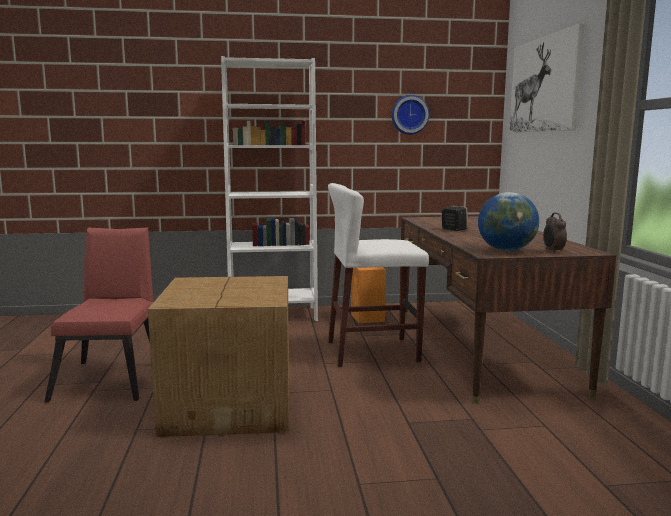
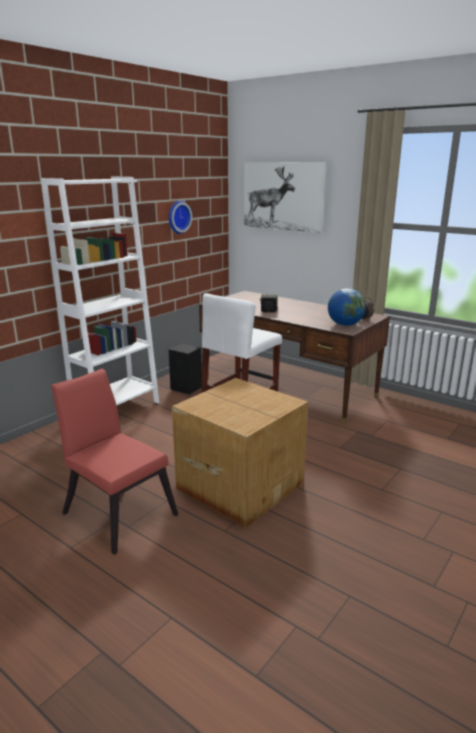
camera: 45 degrees left, 10 degrees up
(368, 318) = (187, 388): orange speaker -> black speaker

